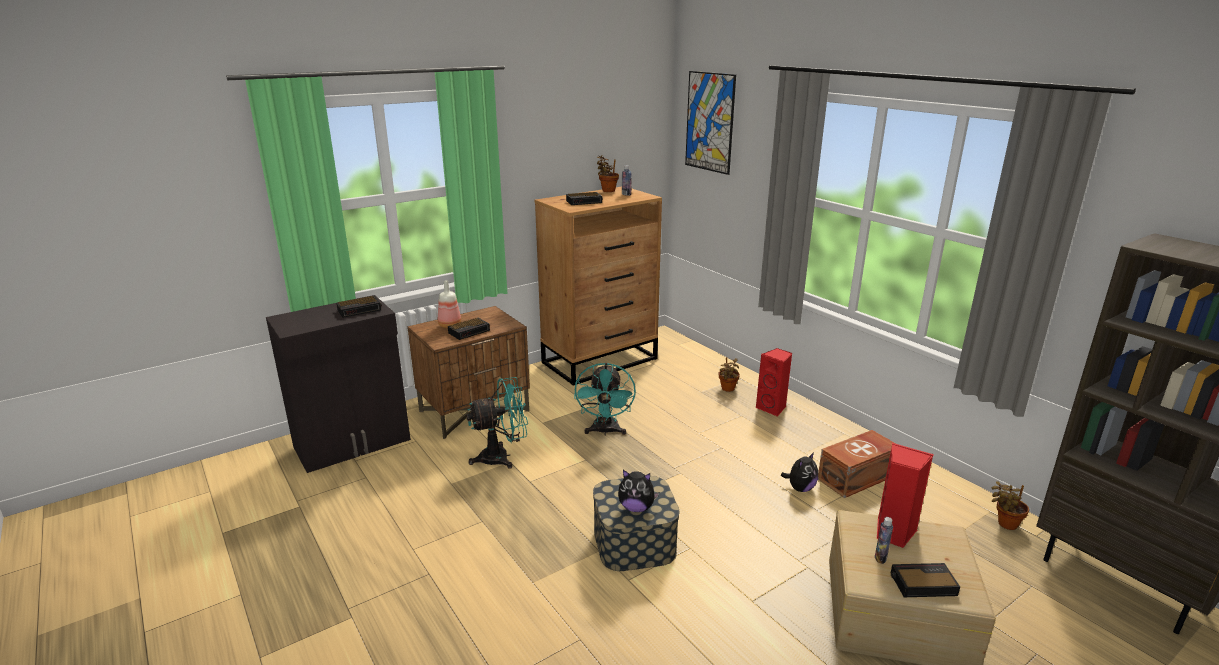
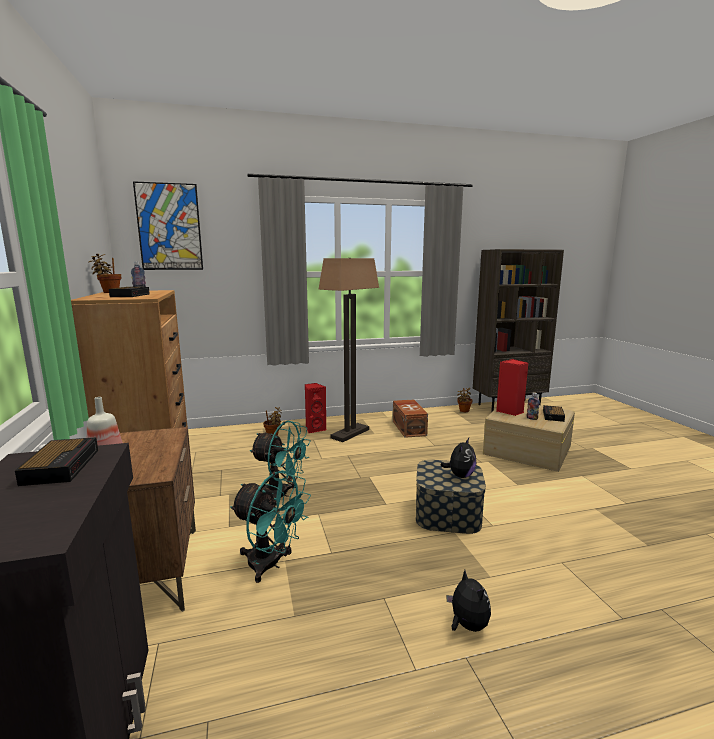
camera: 70 degrees left, 10 degrees down
(470, 331) = (150, 454): alarm clock -> none
(502, 457) = (271, 565): turquoise fan -> turquoise fan turned 120 degrees clockwise
(784, 435) = (350, 434): none -> floor lamp
(800, 488) = (411, 444): plush toy -> plush toy (467, 625)

